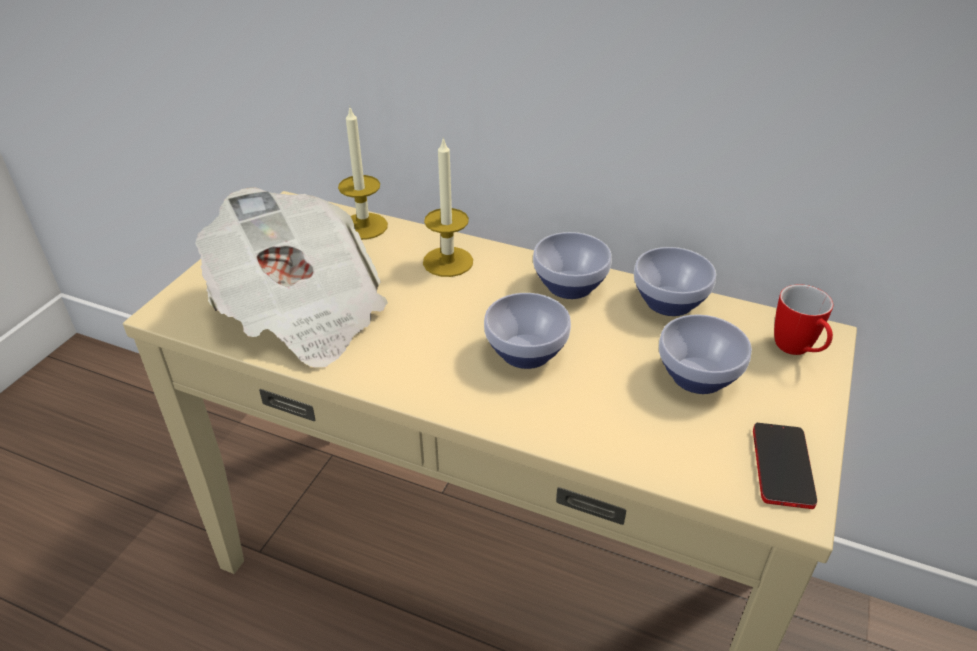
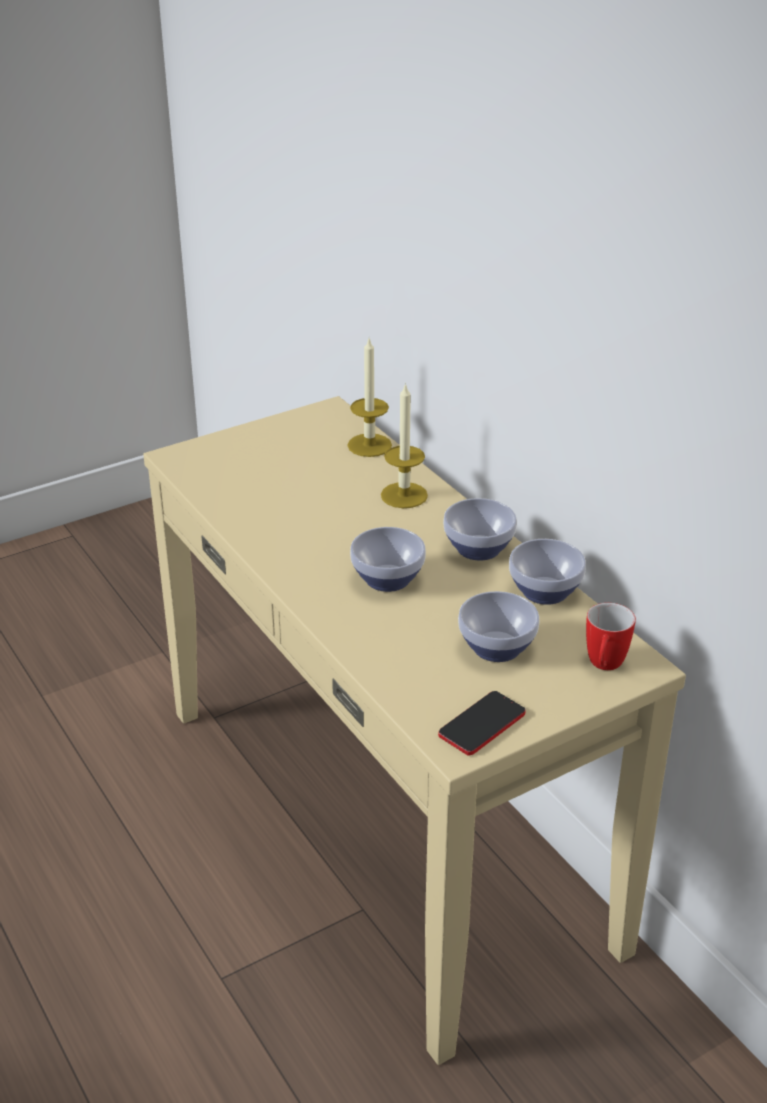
camera: 35 degrees right, 5 degrees down
(301, 312) = (261, 490): newspaper -> none

